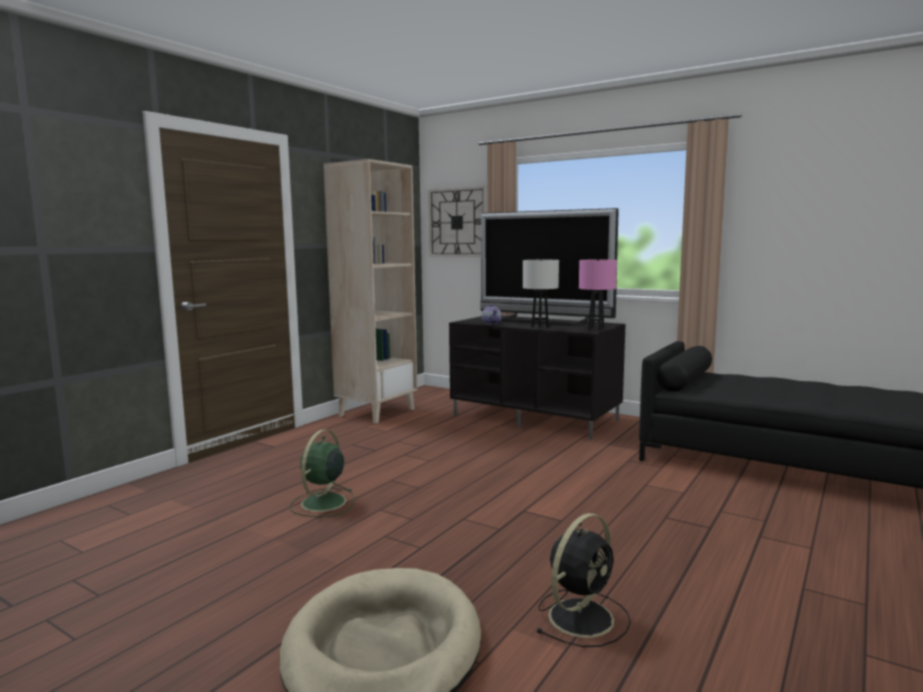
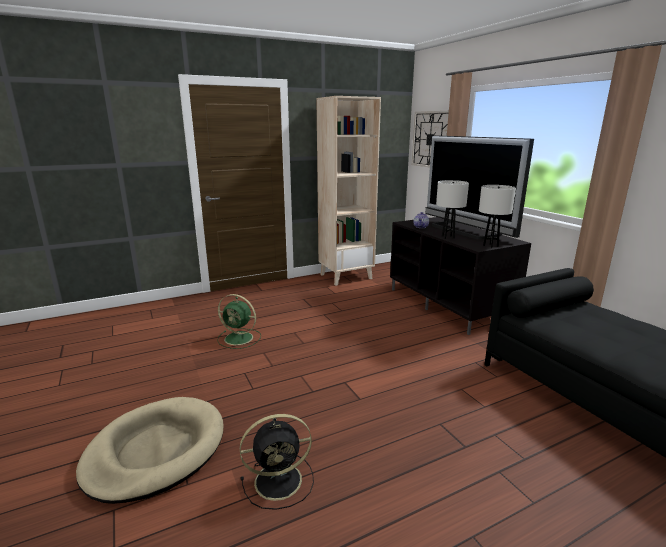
camera: 30 degrees right, 10 degrees up
(322, 503) = (240, 338): green fan -> green fan turned 120 degrees counterclockwise
(596, 329) = (490, 246): pink table lamp -> white table lamp

